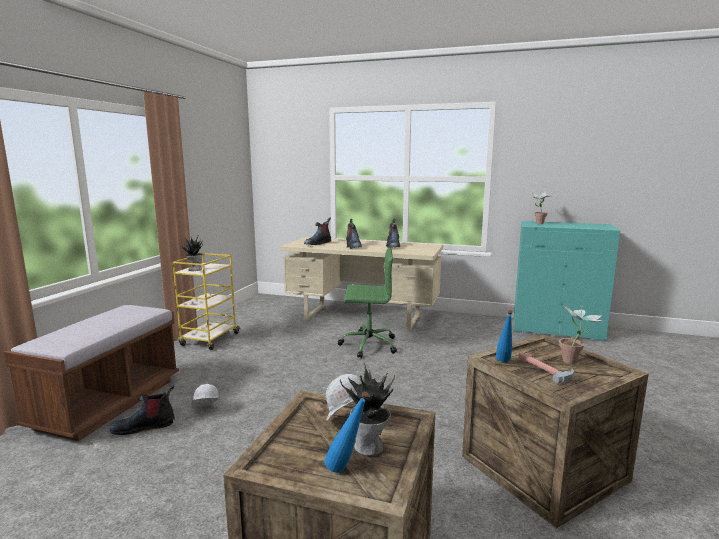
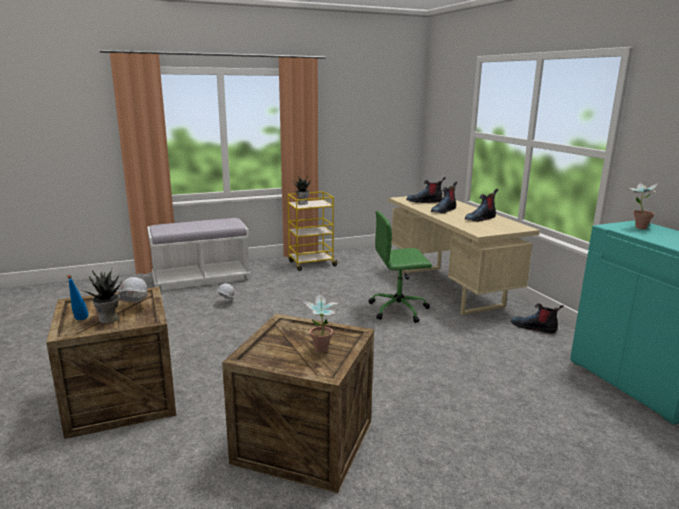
camera: 50 degrees right, 5 degrees up
(108, 403) = (201, 278): brown bench -> white bench
(145, 426) = (191, 297): boot -> boot (534, 328)
(368, 345) = (399, 309): green office chair -> green office chair turned 120 degrees clockwise
(504, 363) = (280, 327): blue bottle -> none
(544, 368) = (289, 342): hammer -> none

